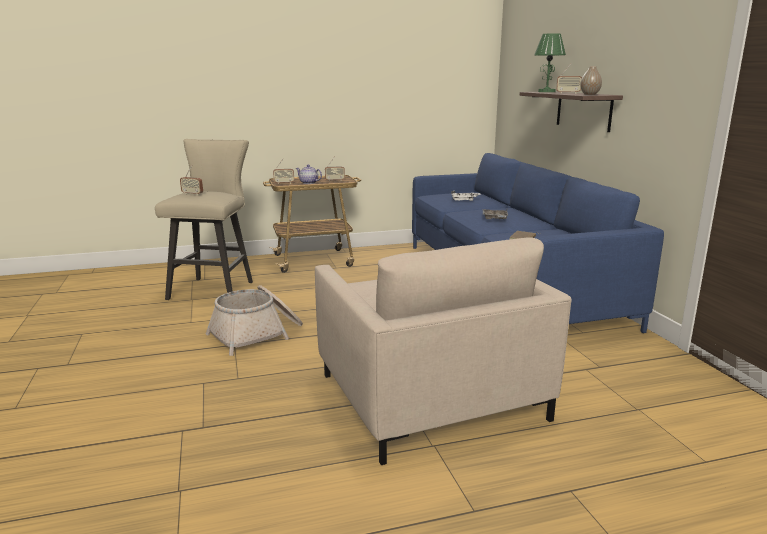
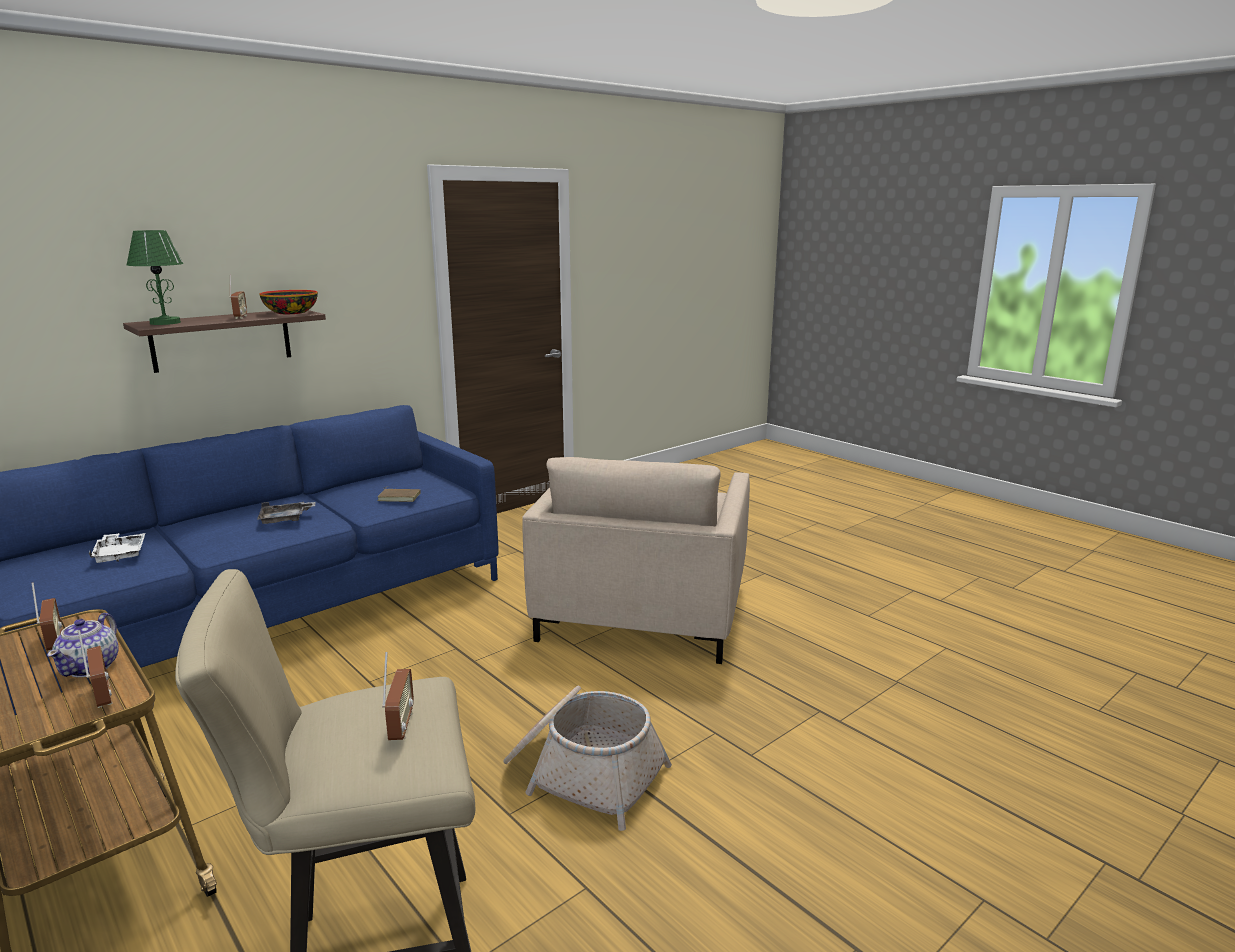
camera: 115 degrees left, 0 degrees up
(429, 397) = (641, 610): beige armchair -> beige armchair turned 150 degrees clockwise
(589, 94) = (290, 313): vase -> bowl

